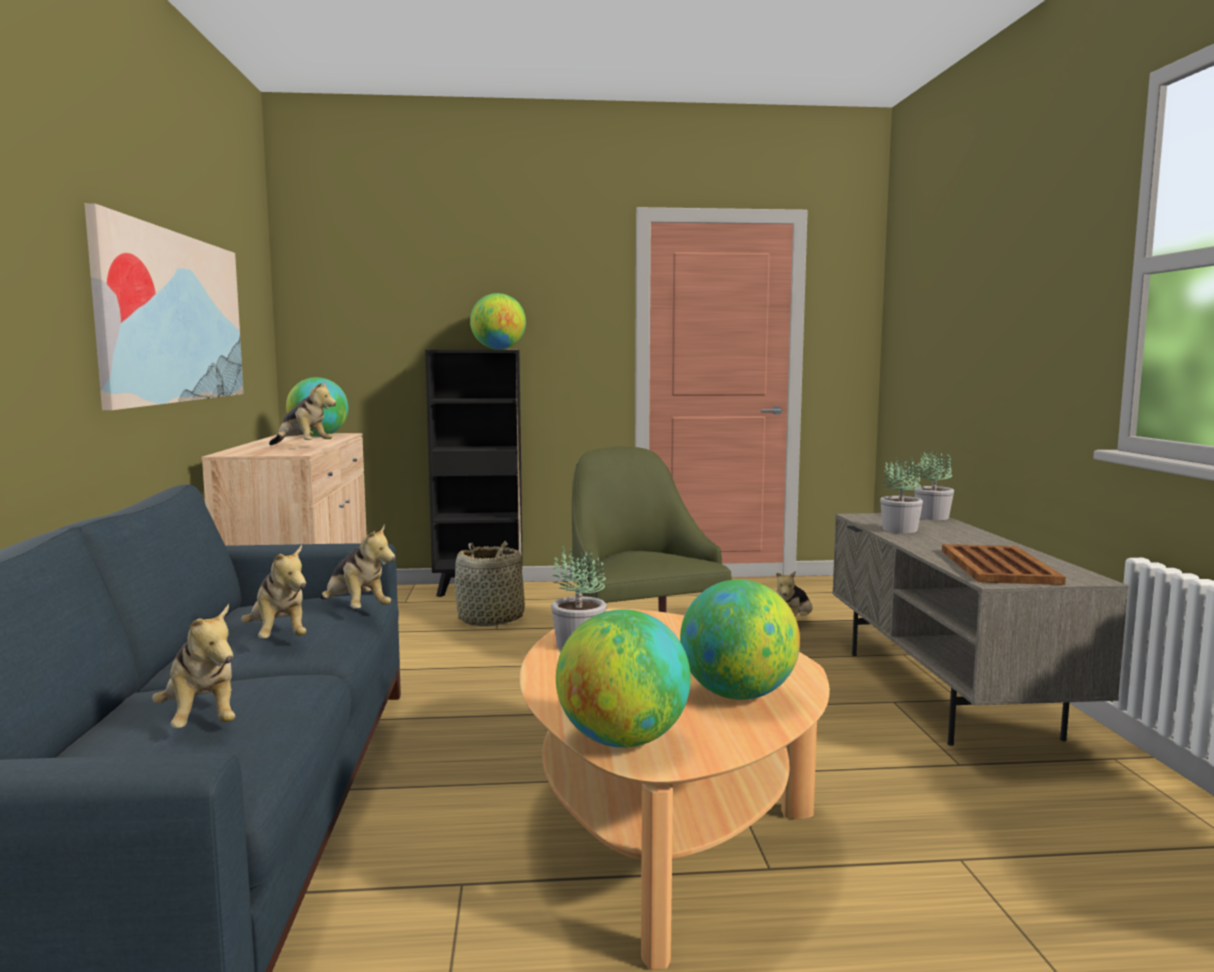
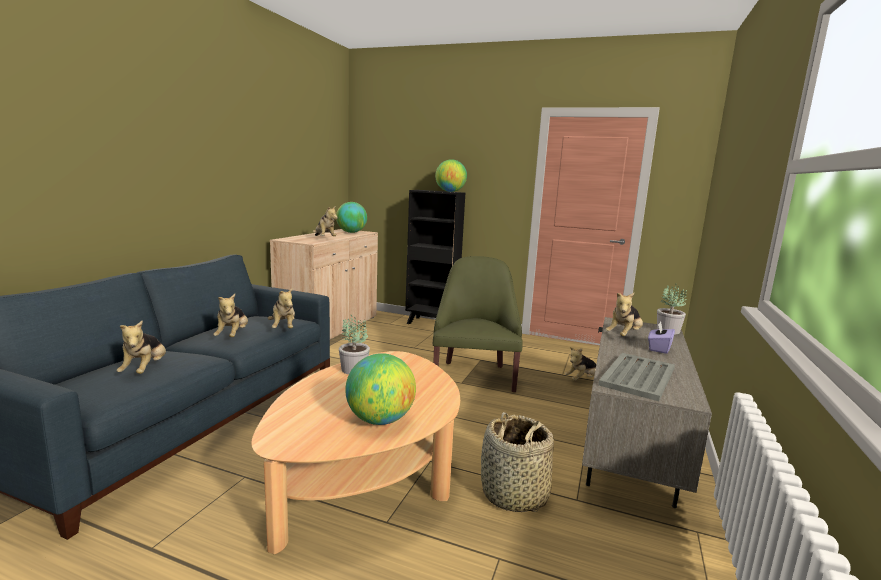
camera: 25 degrees right, 5 degrees up
(175, 317) = (260, 171): picture -> none
(491, 619) = (417, 342): basket -> basket (514, 495)
(623, 741) = (283, 429): globe -> none
(899, 529) = (624, 336): potted plant -> plush toy
(960, 536) = (659, 348): none -> purple tissue box
(998, 567) = (637, 377): brown tray -> grey tray

